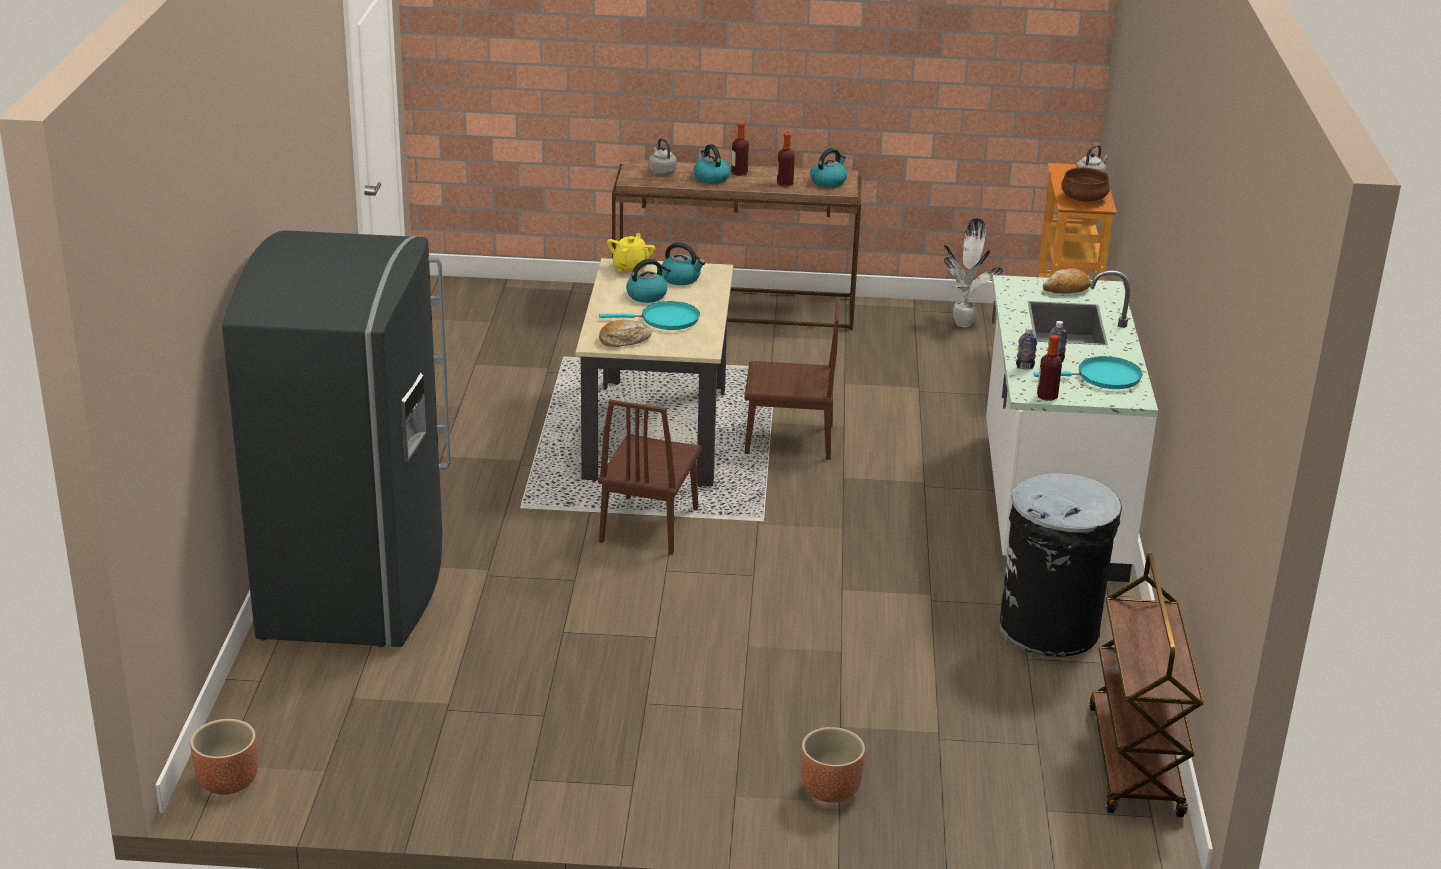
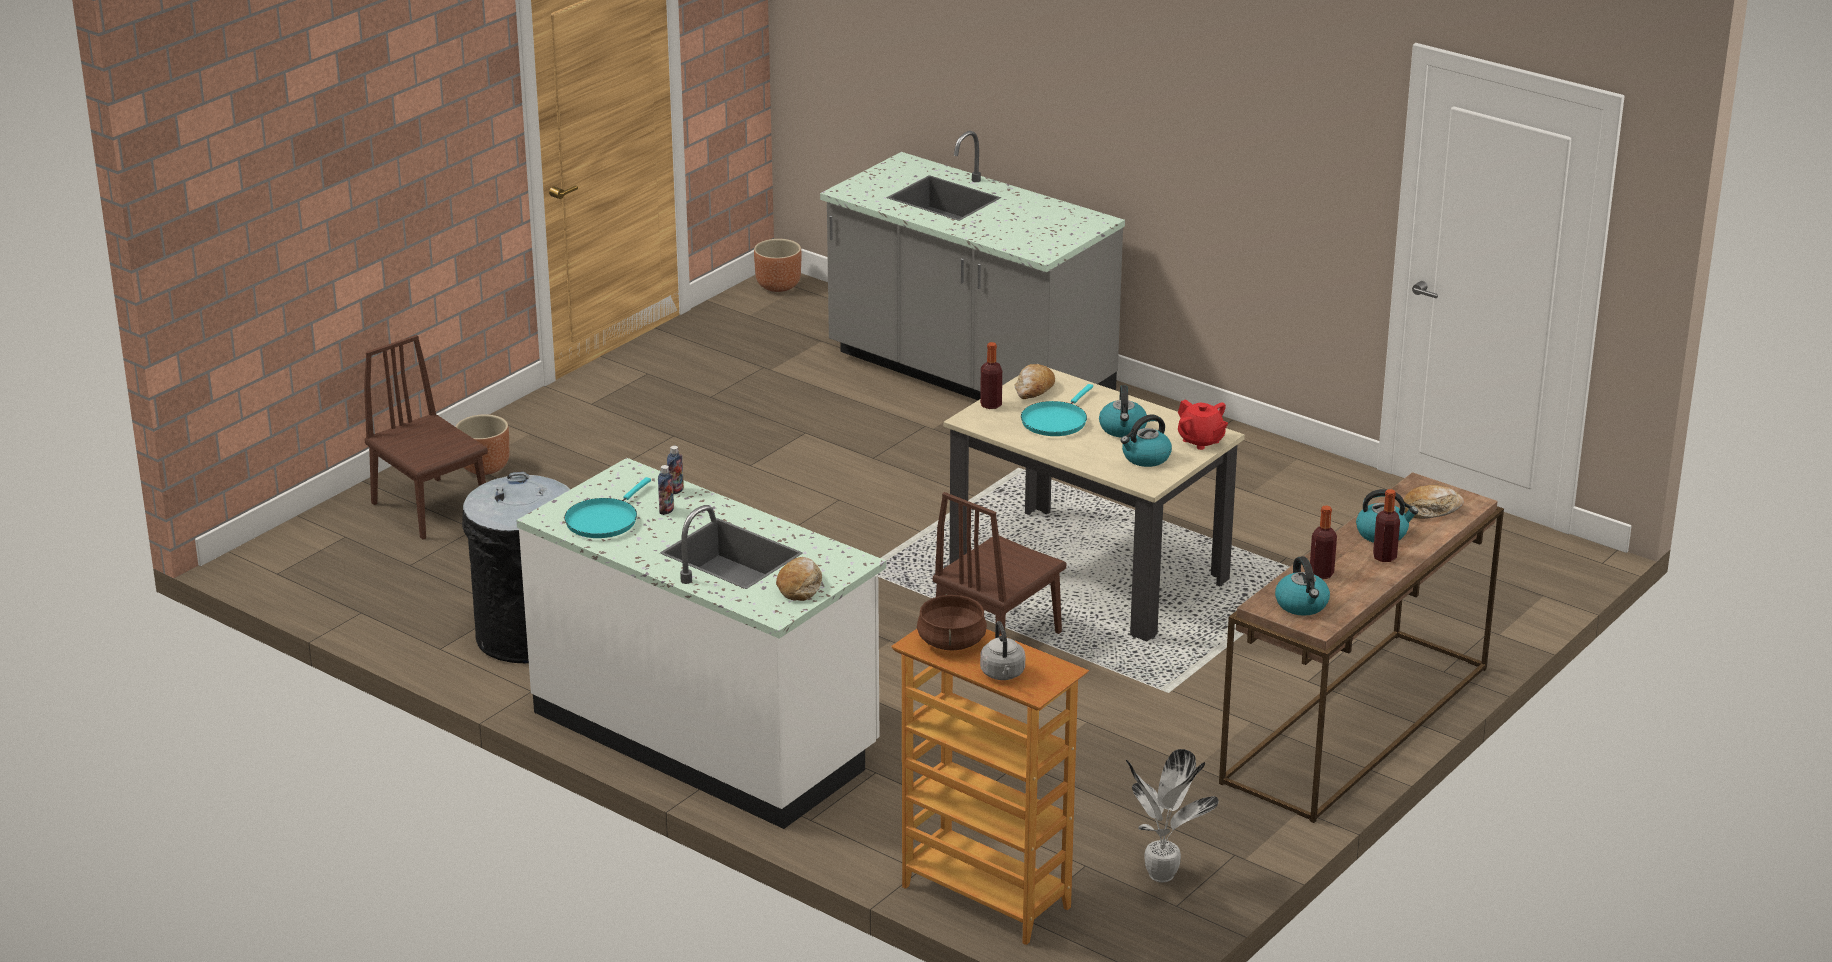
camera: 125 degrees right, 0 degrees up
(358, 586) = (969, 374): grey fridge -> grey counter
(631, 268) = (1201, 441): yellow teapot -> red teapot
(649, 525) = (920, 515): brown chair -> brown chair (430, 508)
(661, 172) = (1431, 510): grey kettle -> bread
(1047, 396) = (611, 477): bottle -> bottle (991, 405)
(1135, 762) = (332, 595): brown cart -> none

